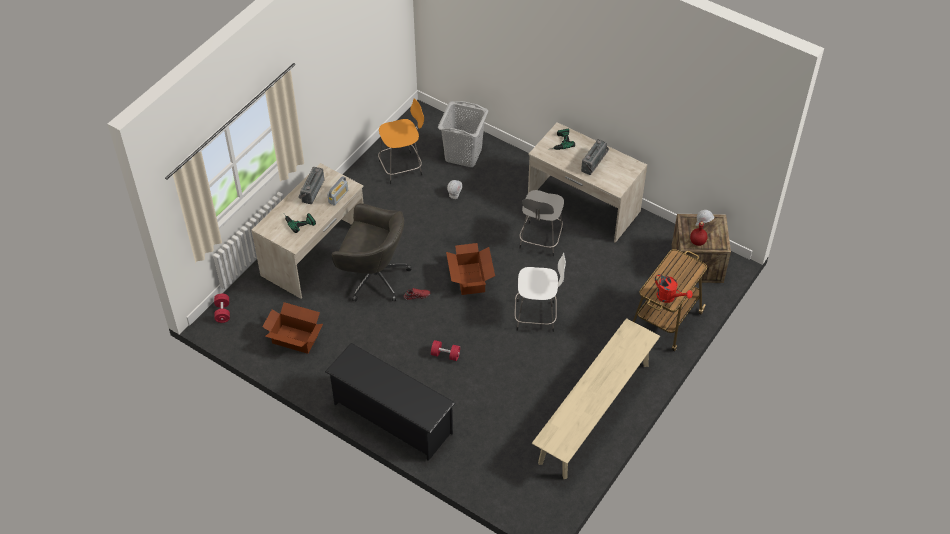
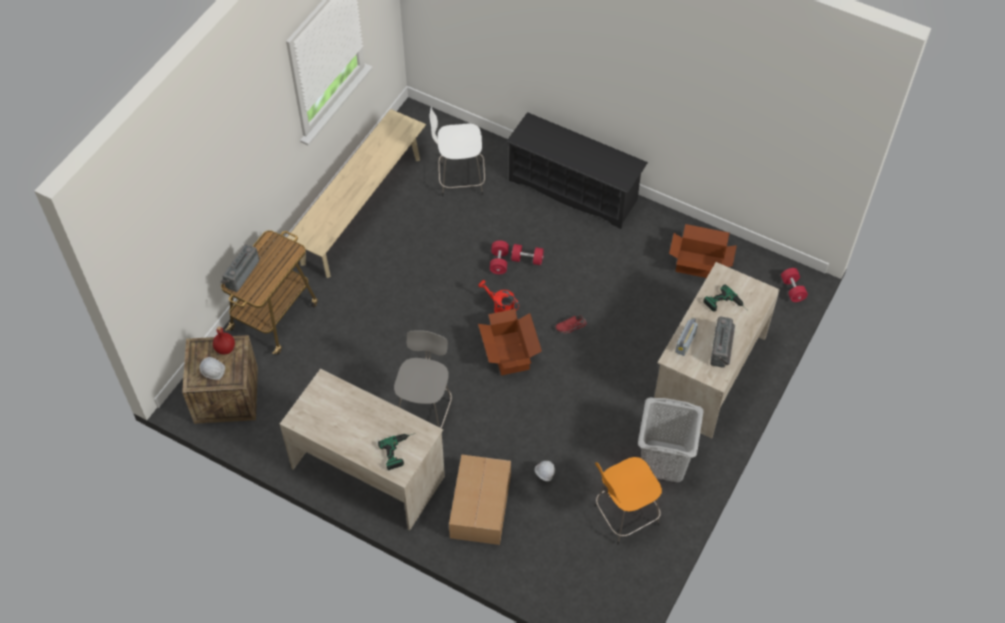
camera: 175 degrees right, 5 degrees up
(373, 277) = (628, 347): grey office chair -> none
(463, 154) = (540, 546): grey laundry basket -> grey laundry basket (663, 461)
(470, 354) = (499, 262): none -> red dumbbell
(503, 179) = (480, 507): none -> cardboard box
(537, 316) = (426, 311): white stool -> white stool (459, 180)
(595, 163) = (351, 419): radio -> radio (240, 273)
(669, 297) = (271, 245): red watering can -> red watering can (500, 308)

